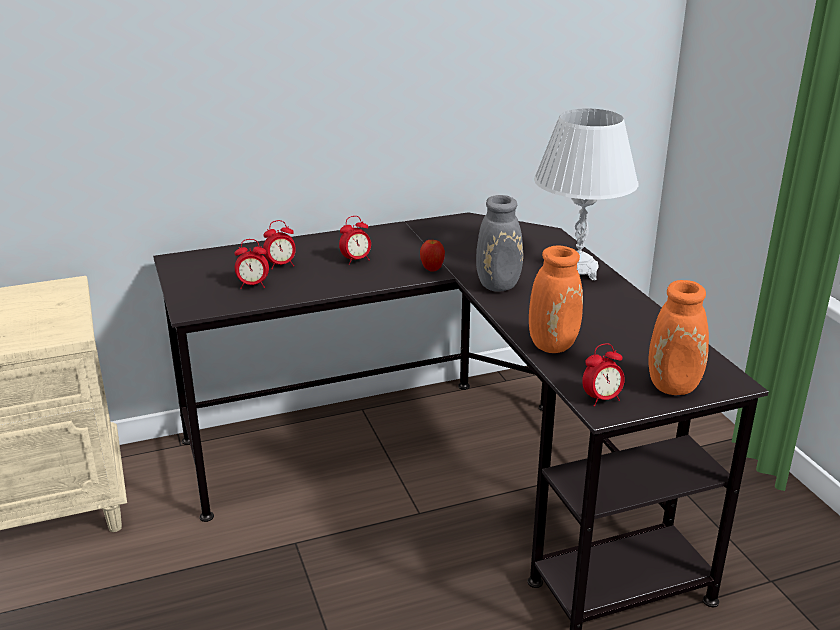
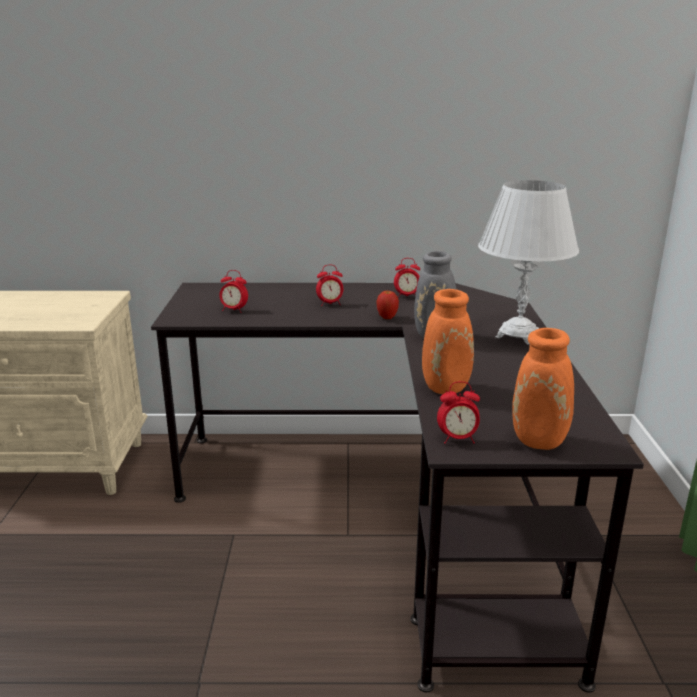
camera: 20 degrees right, 5 degrees down
(281, 265) = (268, 300): alarm clock -> alarm clock (406, 296)

